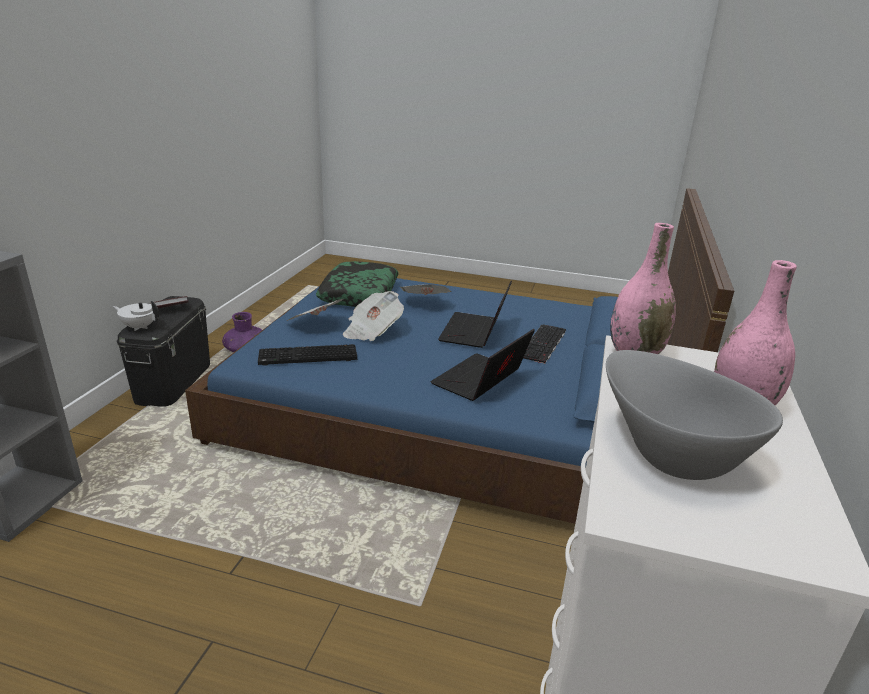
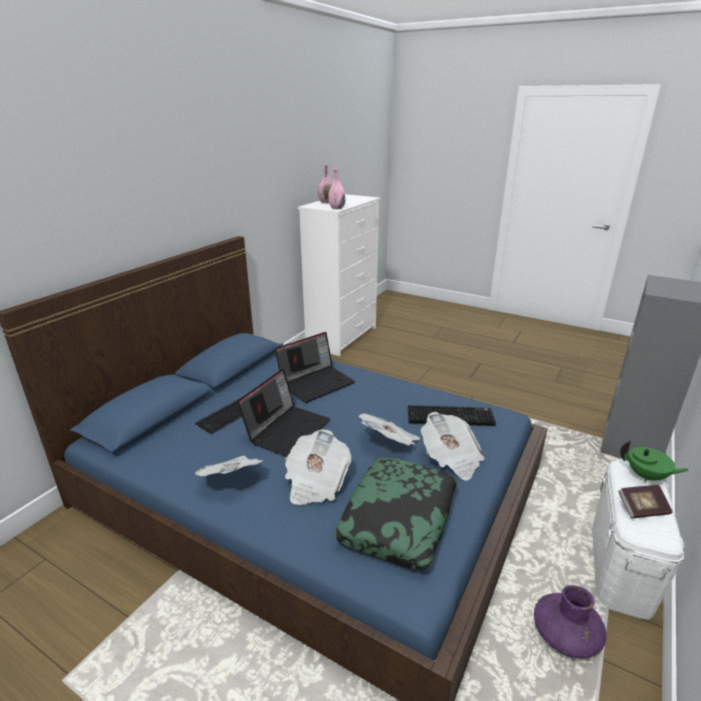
camera: 165 degrees left, 0 degrees up
(140, 327) = (646, 476): white teapot -> green teapot
(173, 382) = (620, 567): black storage box -> white storage box
(489, 303) = (232, 479): none -> newspaper
(669, 451) = (353, 200): grey bowl -> none

